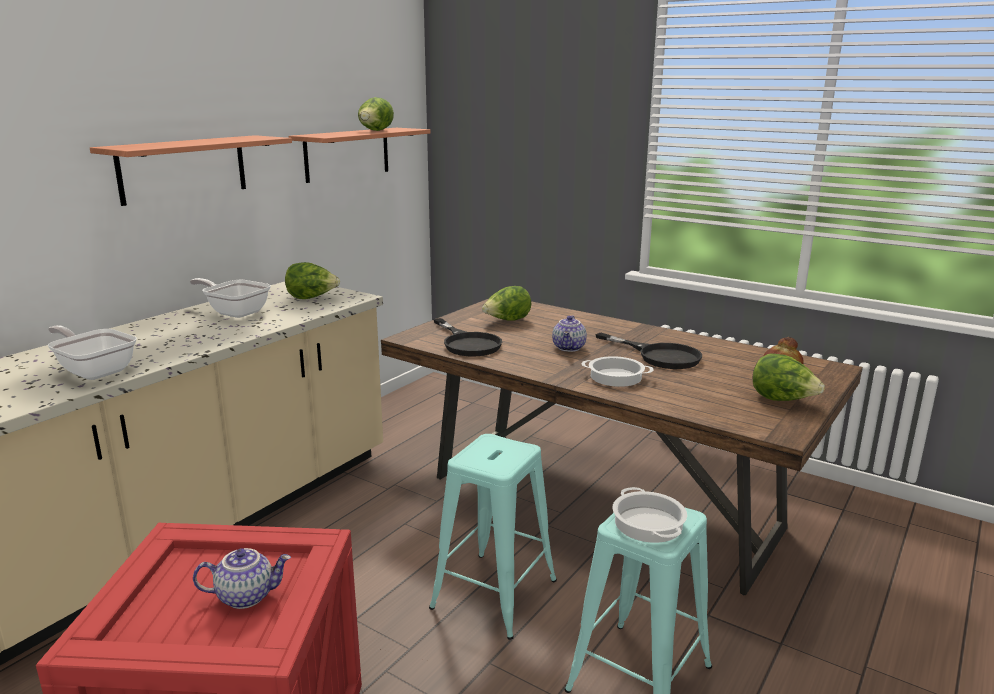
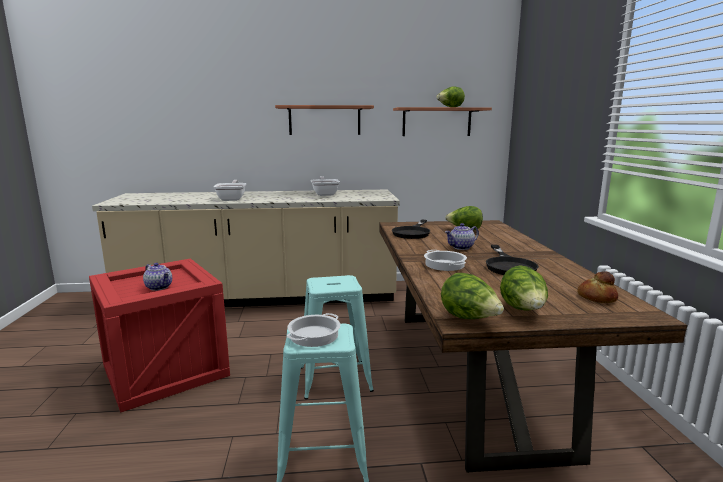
camera: 50 degrees right, 5 degrees down
(312, 298) = (367, 195): lettuce -> lettuce (469, 319)

